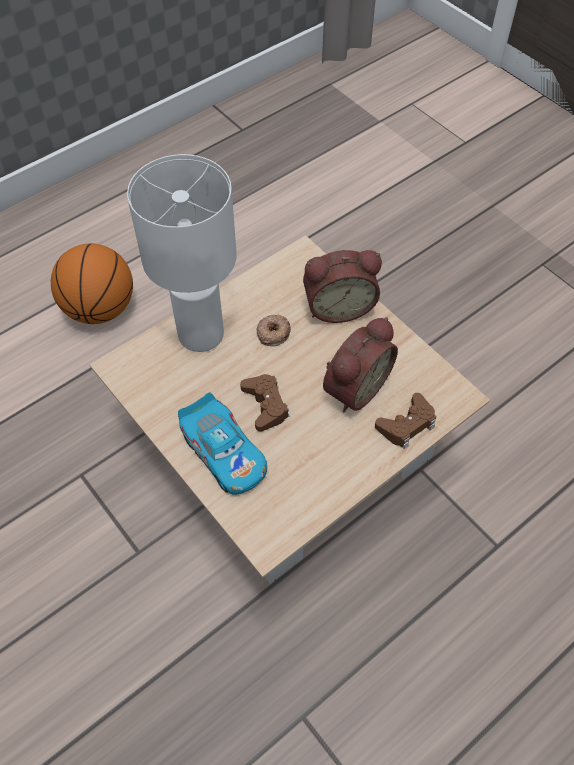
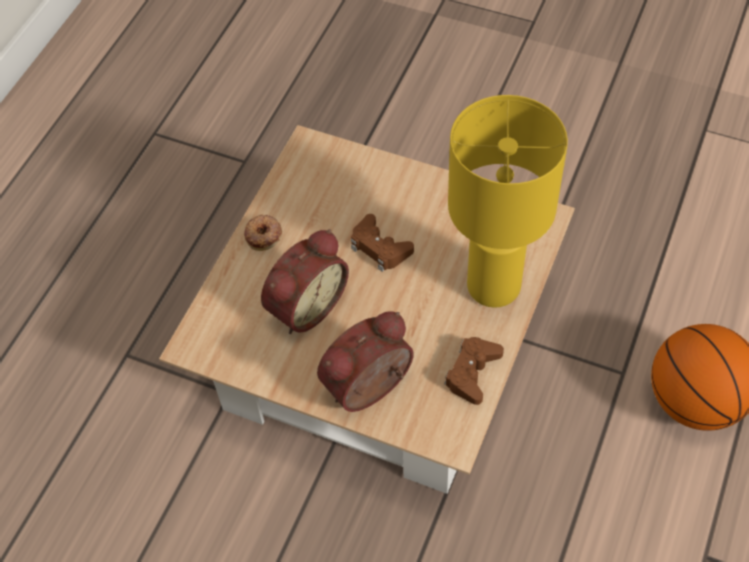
camera: 155 degrees right, 0 degrees up
(201, 335) = (492, 285): white table lamp -> yellow table lamp
(224, 453) = (388, 191): toy car -> none
(273, 332) = (421, 323): donut -> donut (264, 235)
(353, 387) = (305, 305): alarm clock -> alarm clock turned 150 degrees counterclockwise
(406, 425) = (234, 292): brown game controller -> brown game controller (472, 373)

